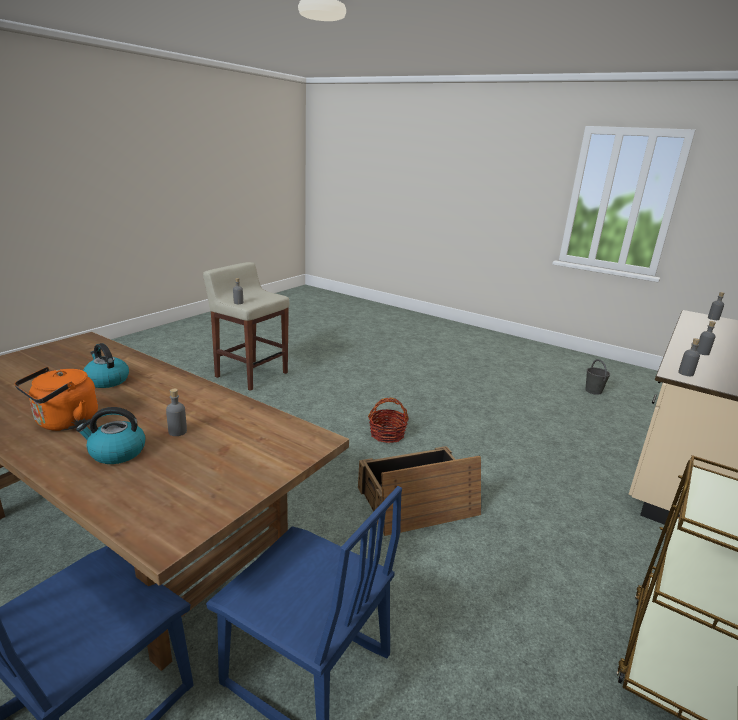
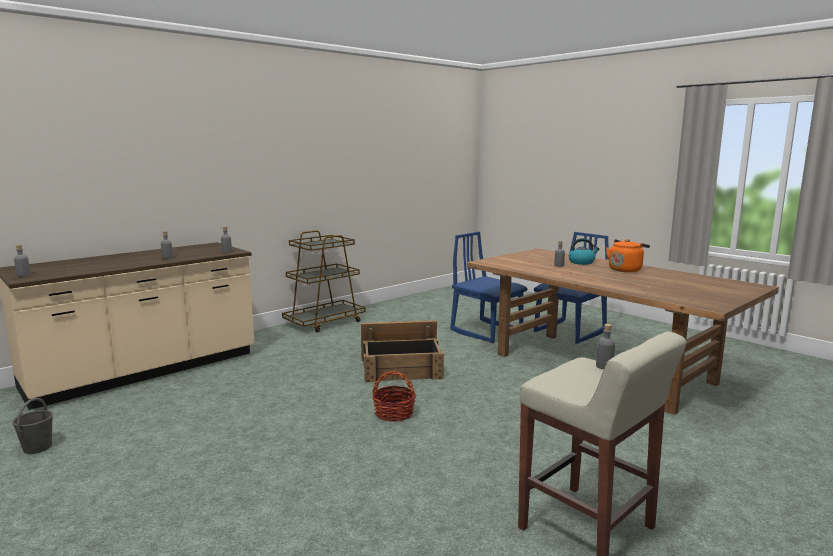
camera: 165 degrees left, 10 degrees down
(106, 380) = (634, 282): kettle -> none

